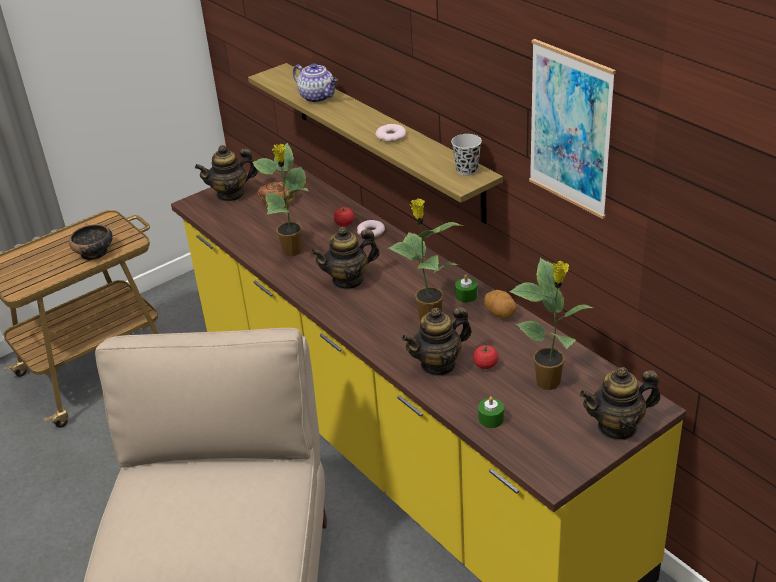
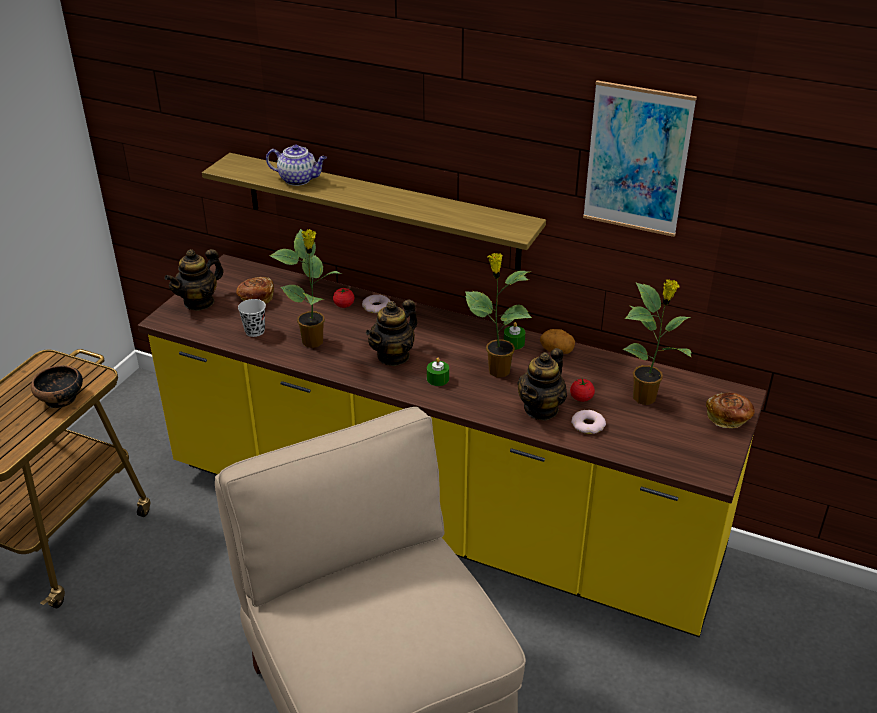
camera: 30 degrees left, 0 degrees up
(391, 136) = (410, 203): donut -> donut (588, 425)
(467, 170) = (510, 220): black cup -> black cup (255, 331)
(491, 419) = (624, 442): green candle -> green candle (437, 379)
(617, 427) = (728, 418): teapot -> bread

